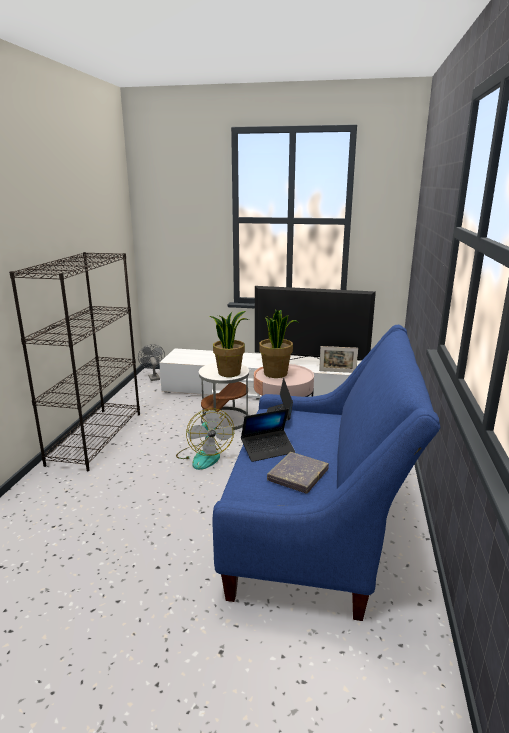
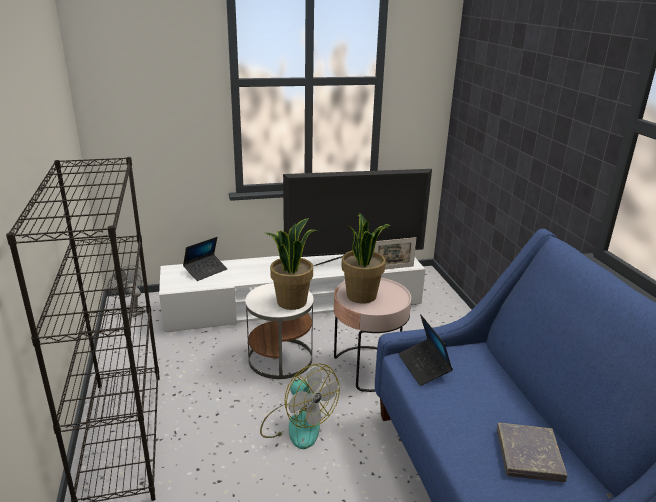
camera: 25 degrees left, 5 degrees up
(268, 450) = (460, 423): laptop -> laptop (205, 271)

